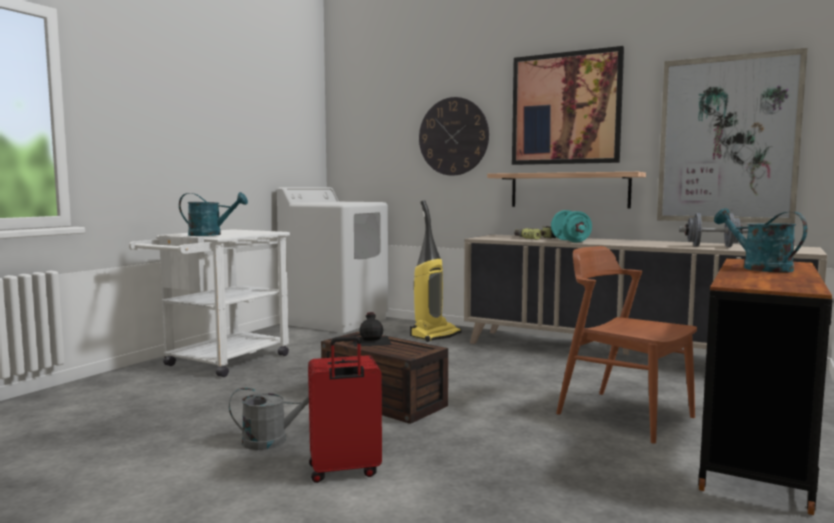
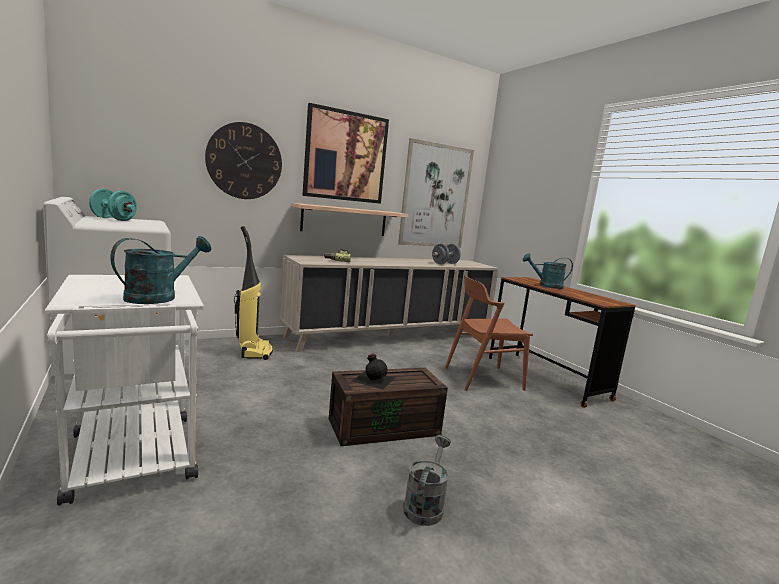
camera: 60 degrees left, 5 degrees up
(344, 471) = (511, 492): red suitcase -> none
(570, 241) = (371, 262): turquoise dumbbell -> turquoise dumbbell (113, 219)

